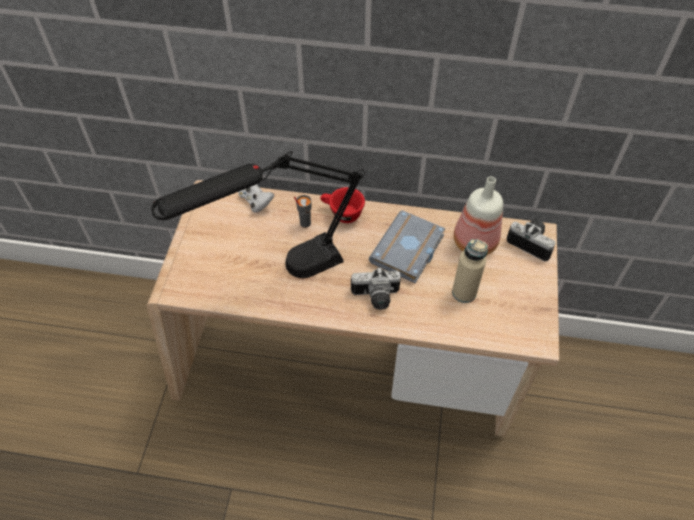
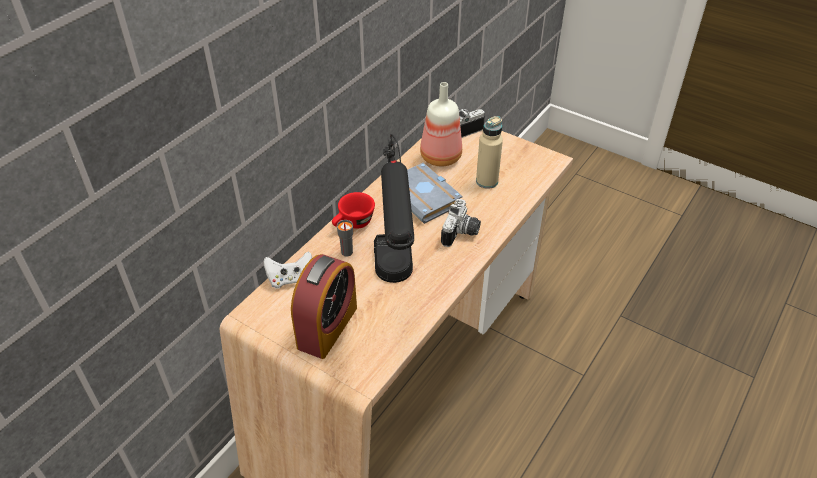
camera: 65 degrees left, 10 degrees down
(216, 245) = (327, 327): none -> alarm clock

